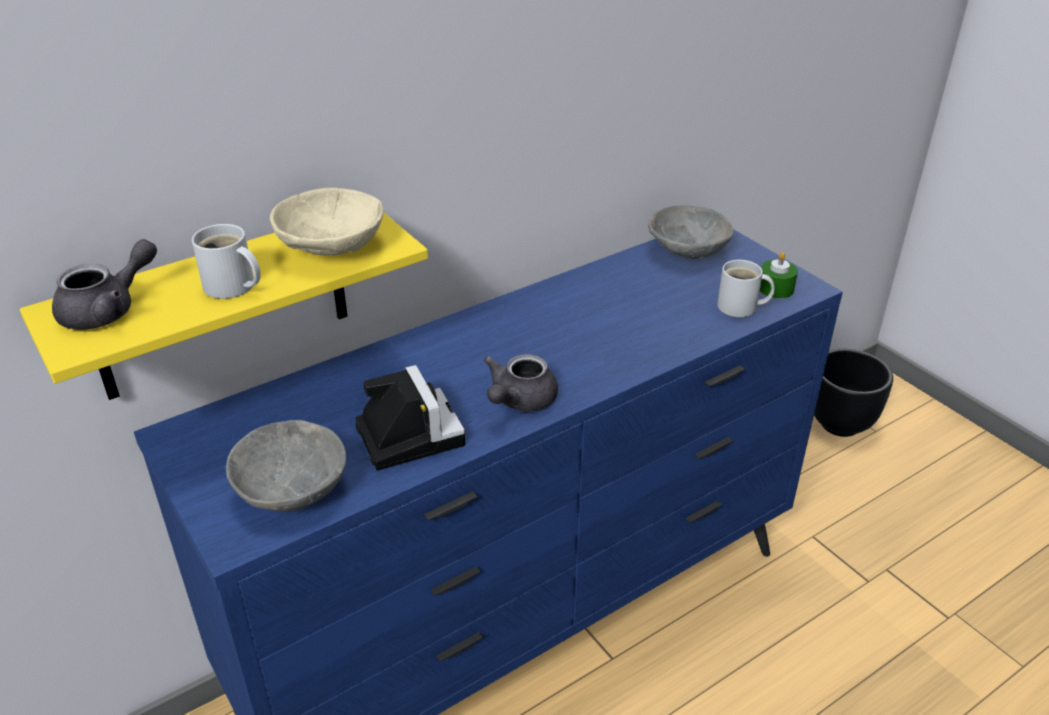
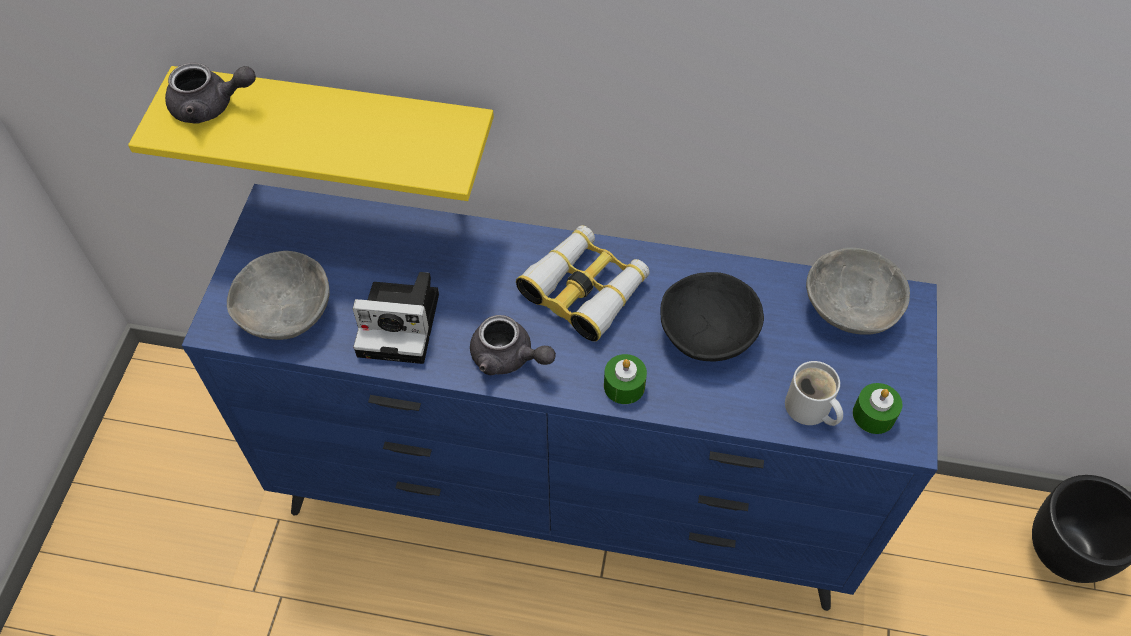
camera: 45 degrees right, 20 degrees up
(231, 287) = (298, 138): white mug -> none
(331, 249) = (402, 145): beige bowl -> none
(407, 433) = (403, 324): camera -> camera turned 75 degrees clockwise
(515, 334) = (585, 289): none -> binoculars
(519, 401) = (508, 358): grey teapot -> grey teapot turned 135 degrees counterclockwise
(619, 365) = (624, 386): none -> green candle
(628, 308) = (709, 333): none -> black bowl

